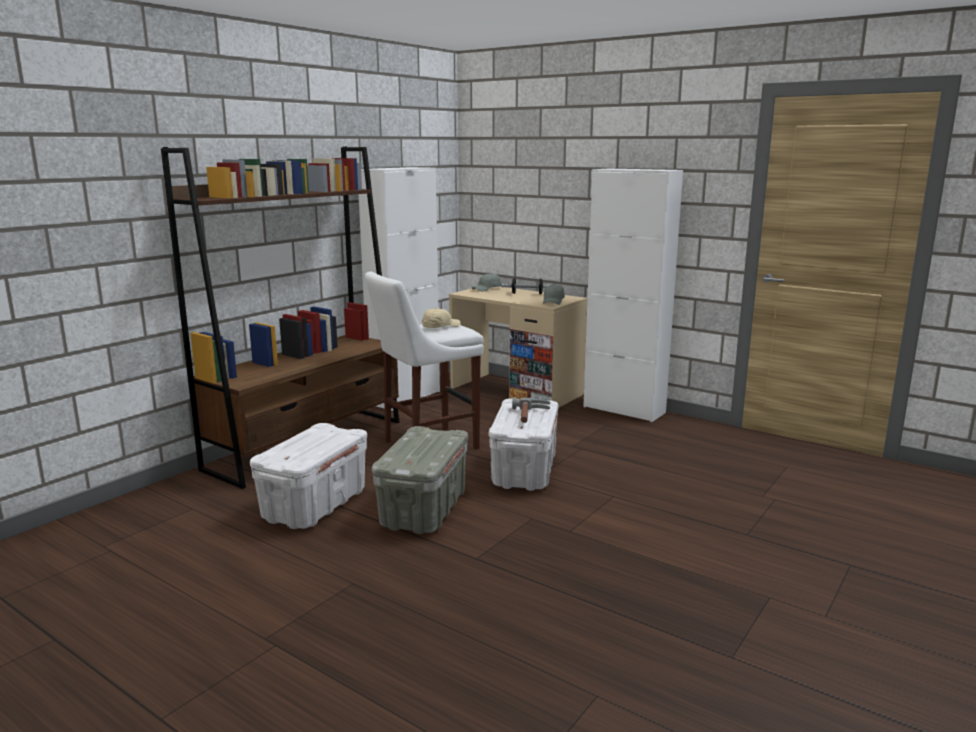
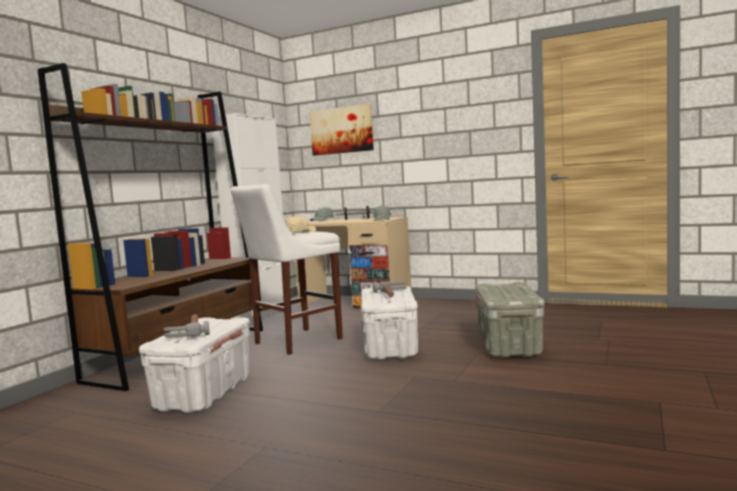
camera: 10 degrees left, 10 degrees down
(300, 445) = (187, 331): none -> hammer
(424, 510) = (312, 384): grey storage box -> grey storage box (509, 346)
(520, 180) = (341, 130): none -> picture
(624, 409) = (450, 303): white cabinet -> none

